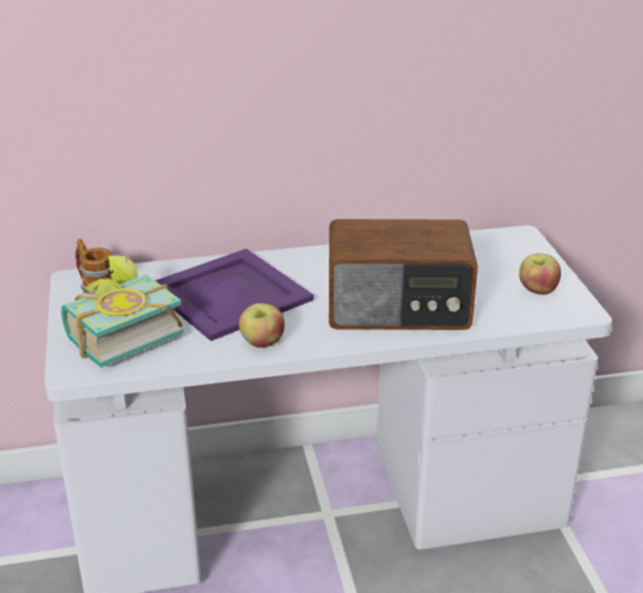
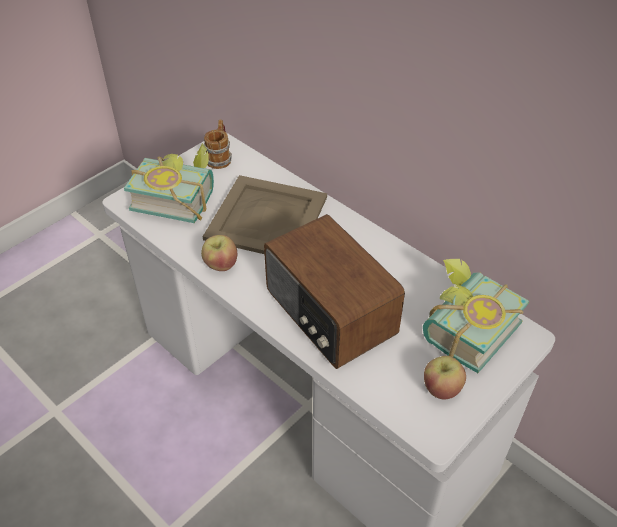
camera: 55 degrees right, 15 degrees up
(230, 293) = (268, 217): purple tray -> beige tray
(484, 256) = (462, 328): none -> book

